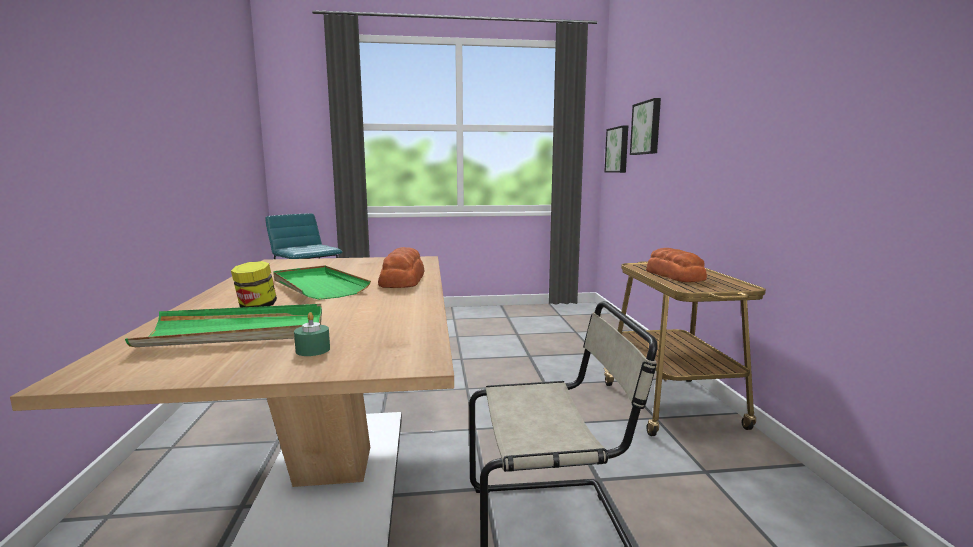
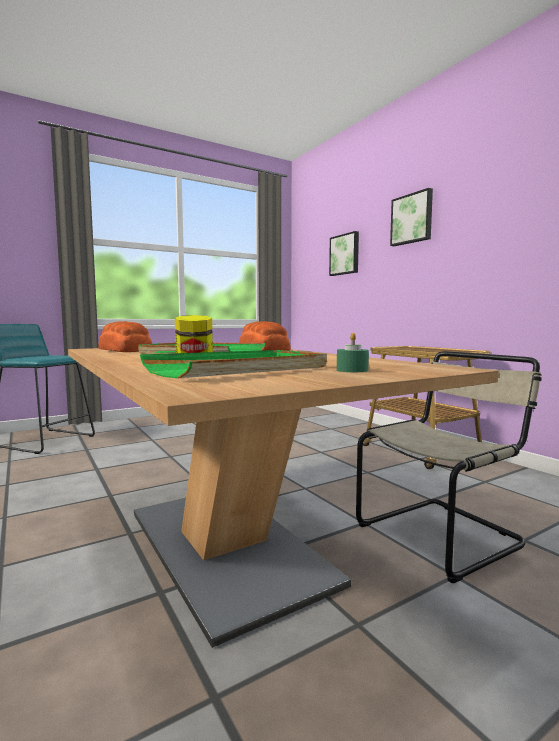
camera: 25 degrees left, 5 degrees down
(618, 150) = (312, 274): picture -> picture (412, 219)
(674, 275) = (420, 350): bread -> bread (125, 350)

